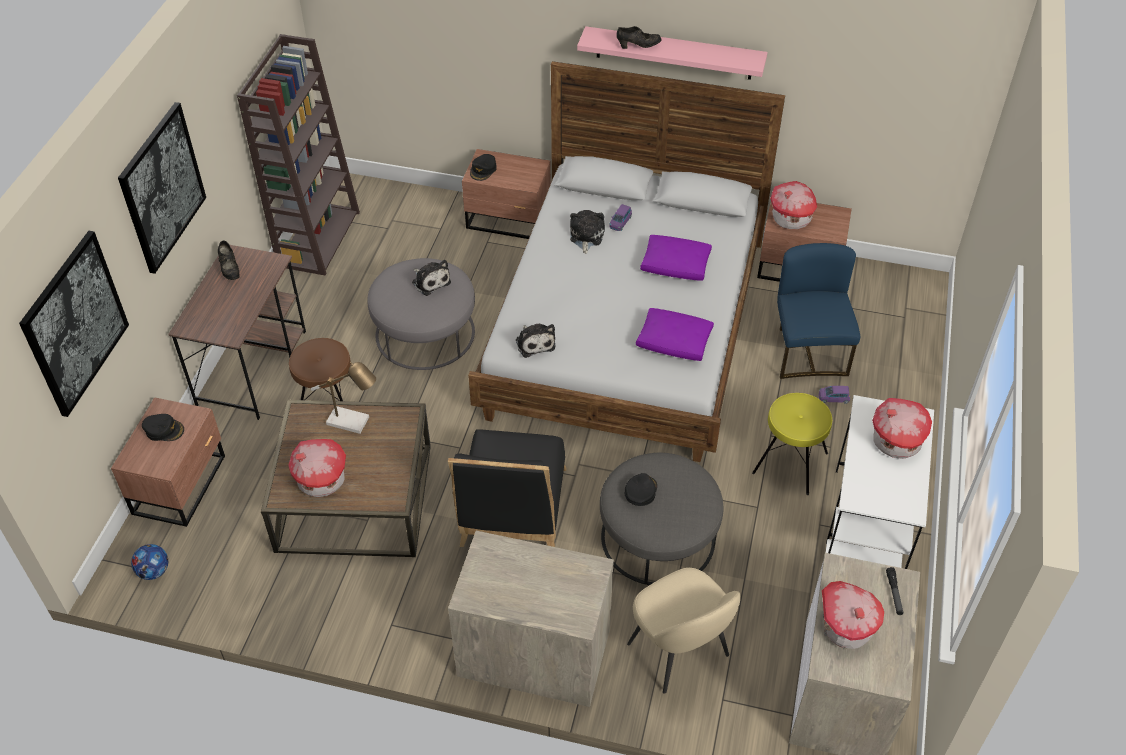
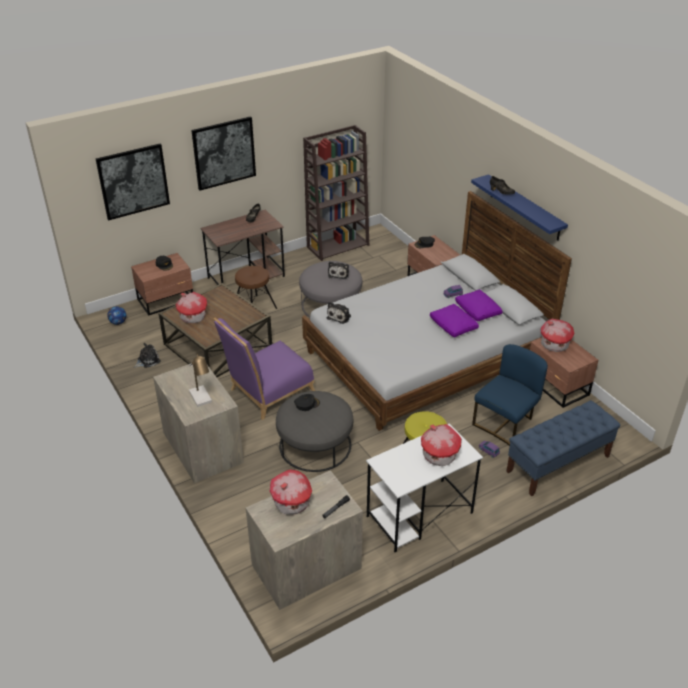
camera: 45 degrees right, 10 degrees down
(353, 422) = (234, 305): table lamp -> table lamp (202, 399)
(512, 514) = (268, 393): black chair -> purple chair
(586, 236) = (427, 291): plush toy -> plush toy (147, 360)
(674, 53) = (525, 208): pink shelf -> blue shelf
(675, 342) = (404, 354): purple pillow -> purple pillow (478, 311)
(679, 652) = (259, 493): beige chair -> none
(909, 362) = (558, 464): none -> blue bench

